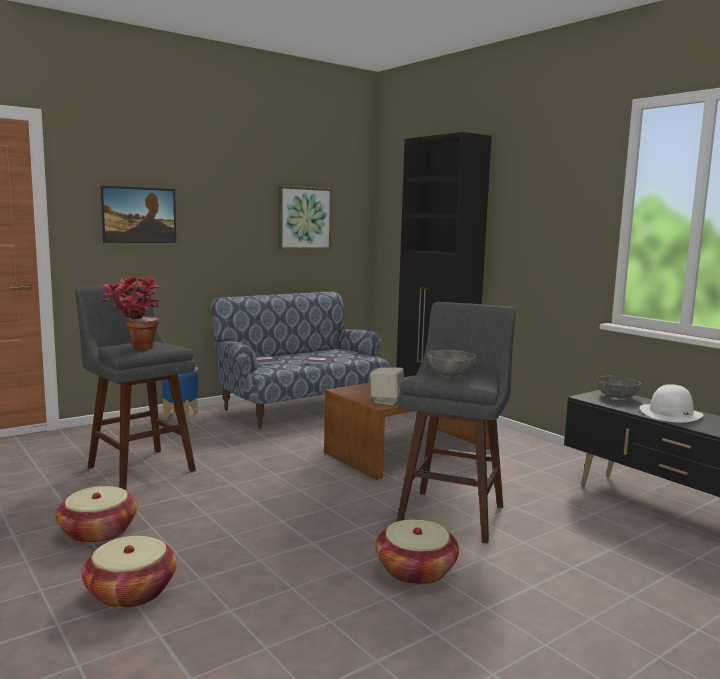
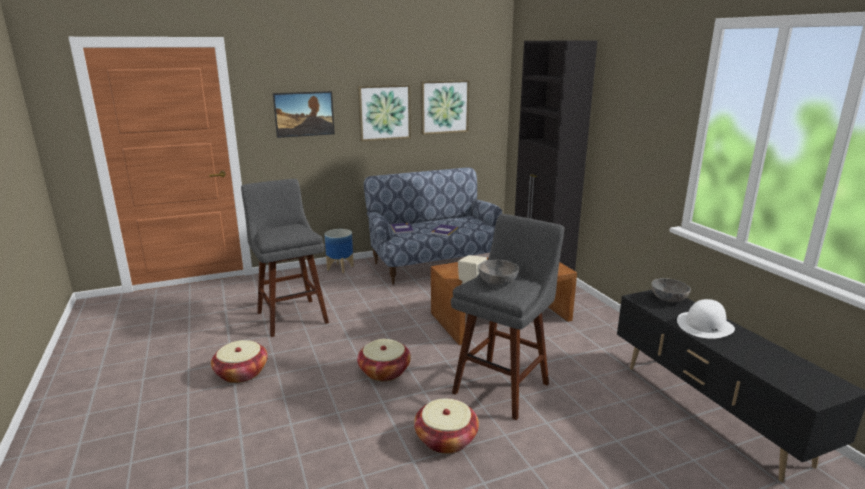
camera: 15 degrees right, 10 degrees up
(131, 592) = (241, 429): basket -> basket (384, 371)
(135, 348) = (278, 234): potted plant -> none
(236, 220) = (384, 112): none -> picture

